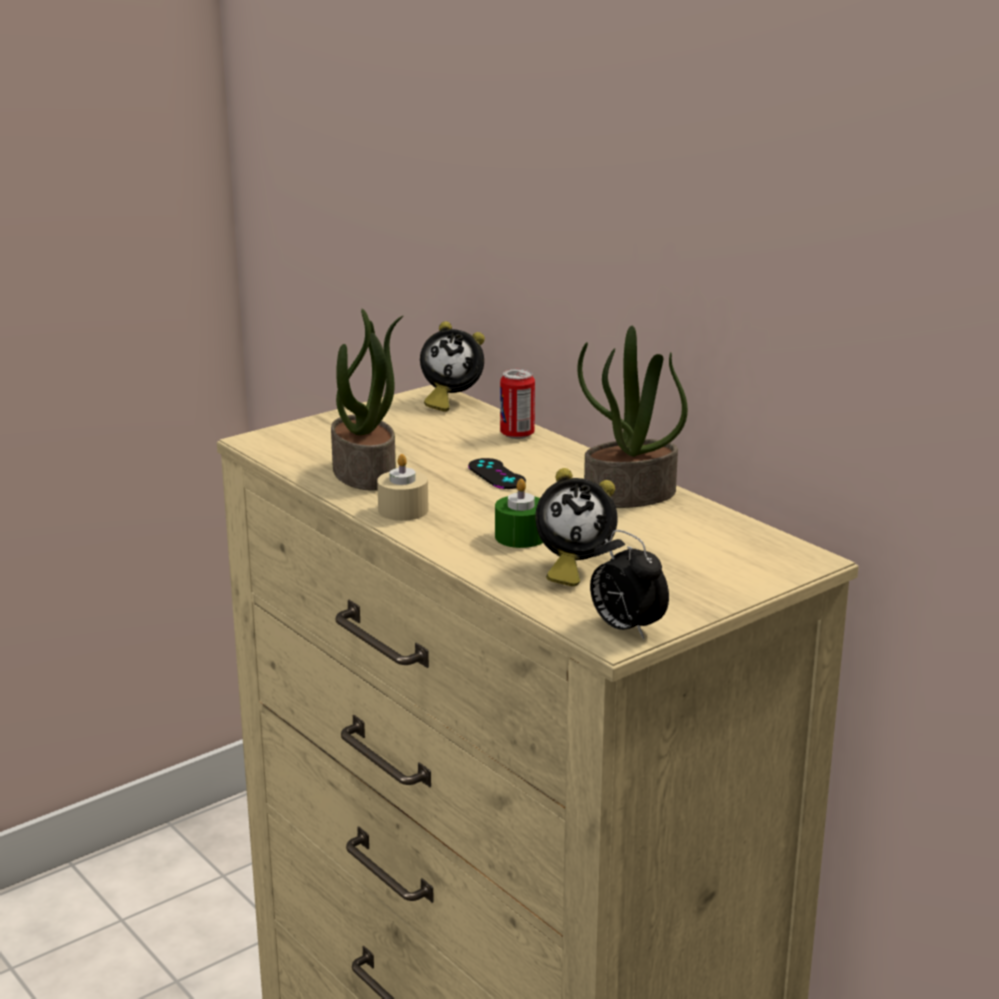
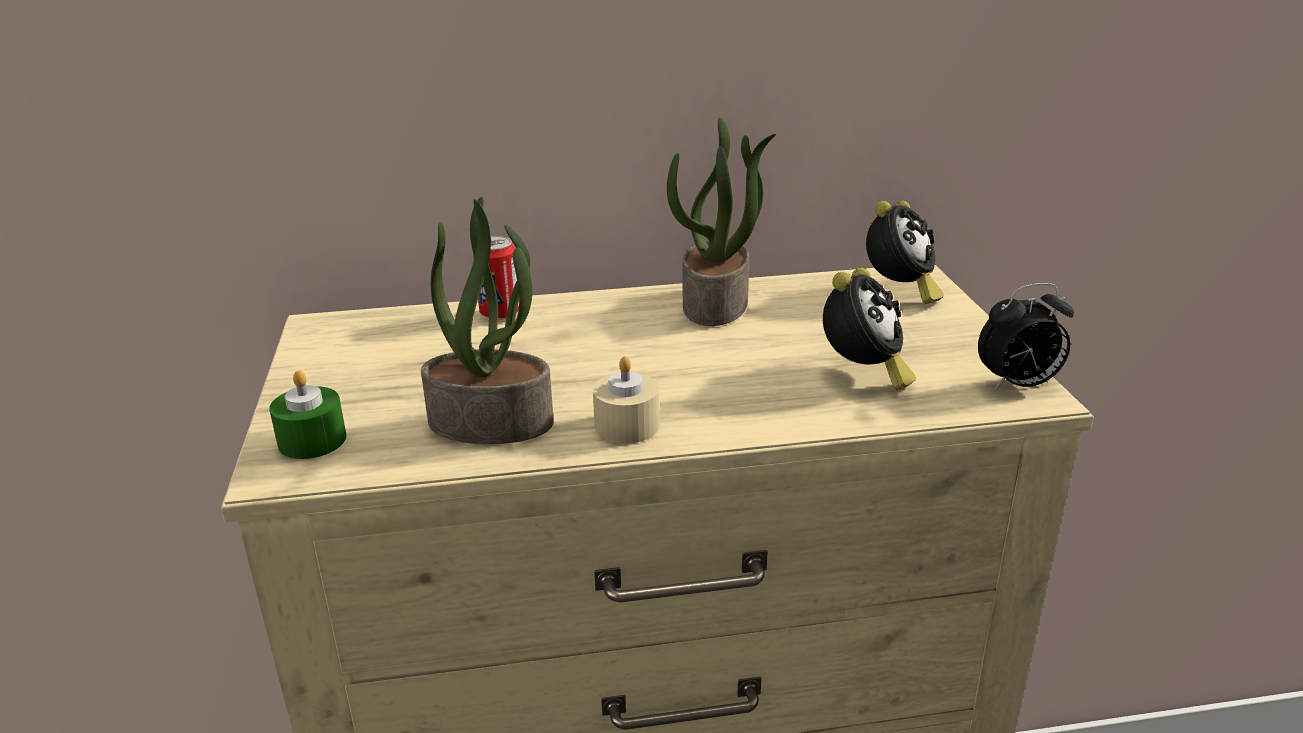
camera: 60 degrees left, 5 degrees up
(450, 401) = (354, 322): alarm clock -> alarm clock (899, 292)
(496, 474) = (590, 350): black game controller -> none
(520, 536) = (763, 379): green candle -> green candle (312, 440)

